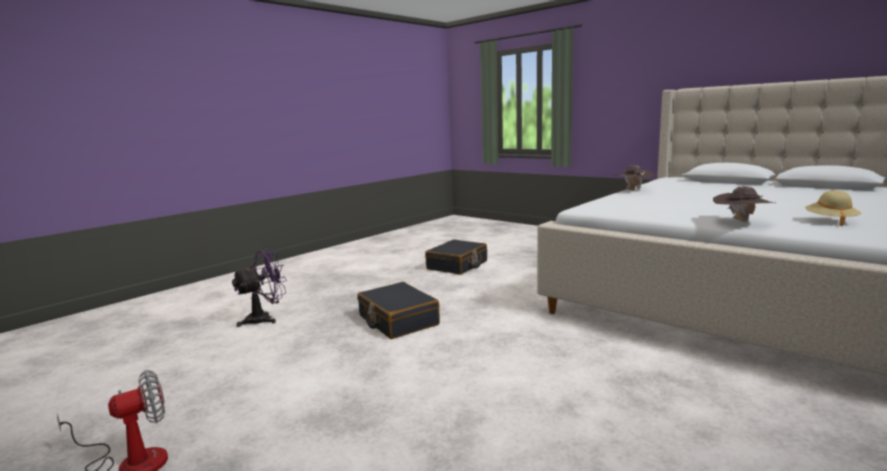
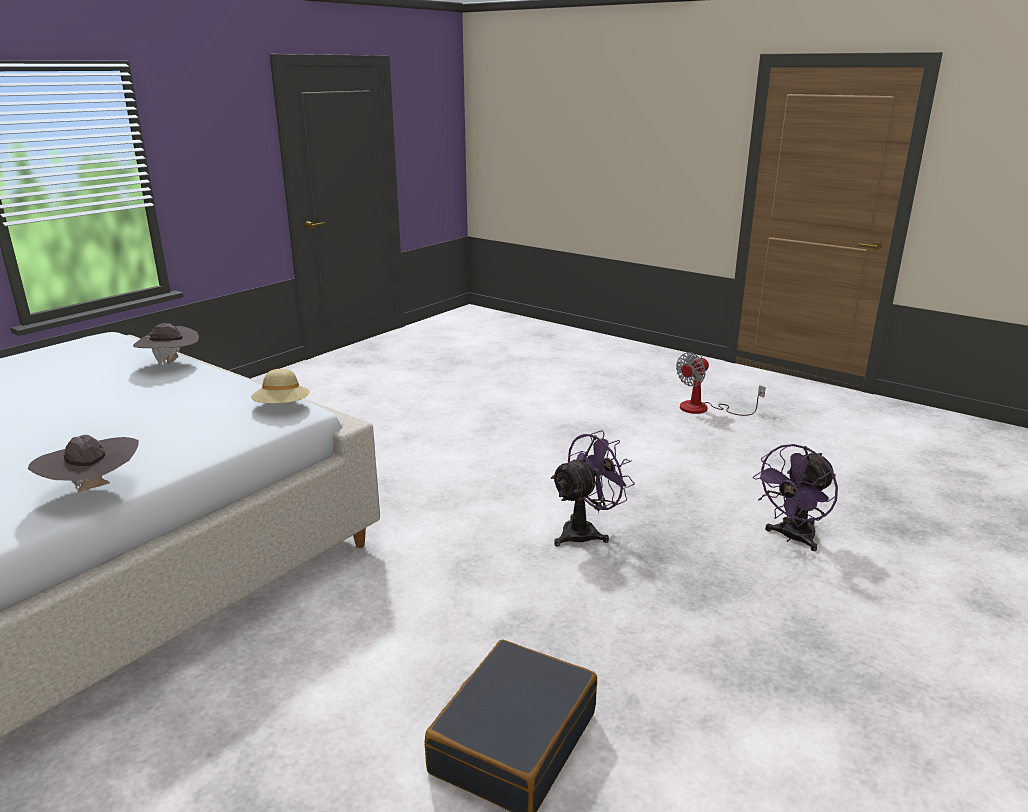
camera: 175 degrees right, 10 degrees up
(398, 320) = (586, 531): black suitcase -> purple fan
(830, 221) = (77, 363): beige hat -> beige hat (282, 407)

